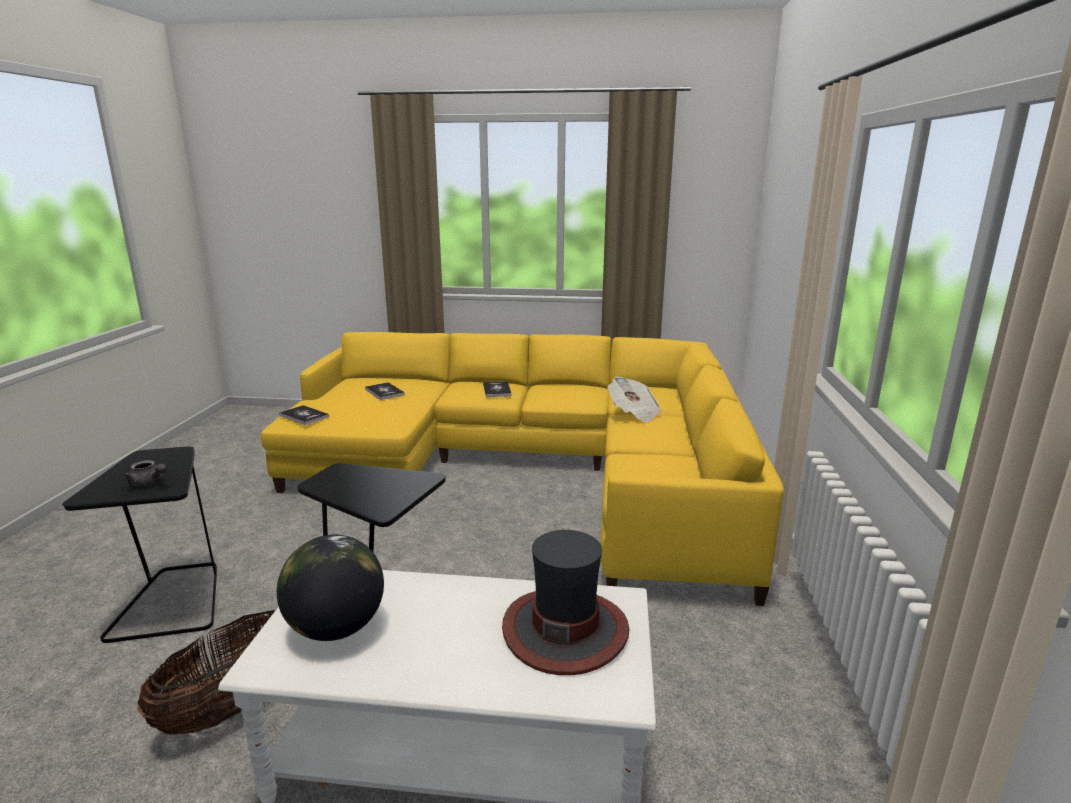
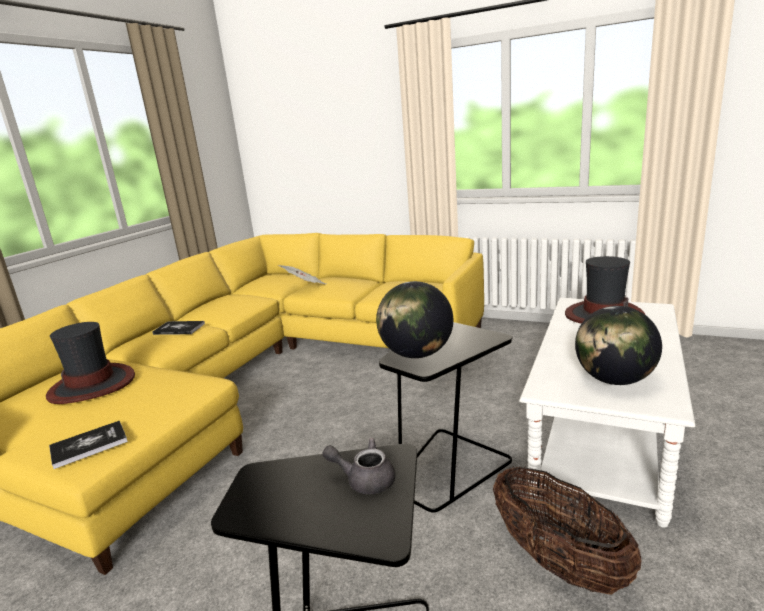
camera: 70 degrees left, 0 degrees up
(149, 483) = (364, 479): grey teapot -> grey teapot turned 120 degrees counterclockwise
(346, 477) = (416, 354): none -> globe
(384, 392) = (92, 385): book -> hat

